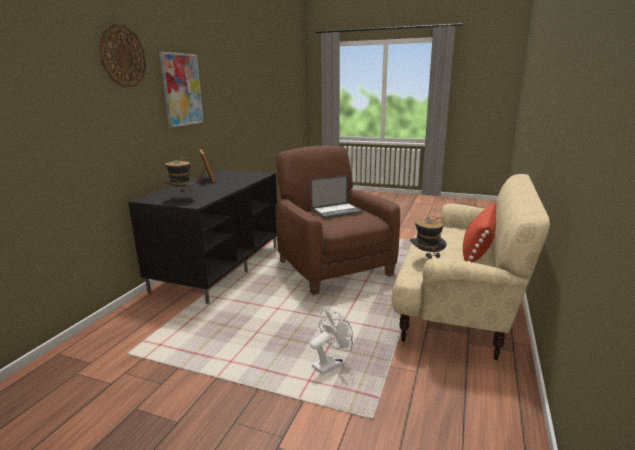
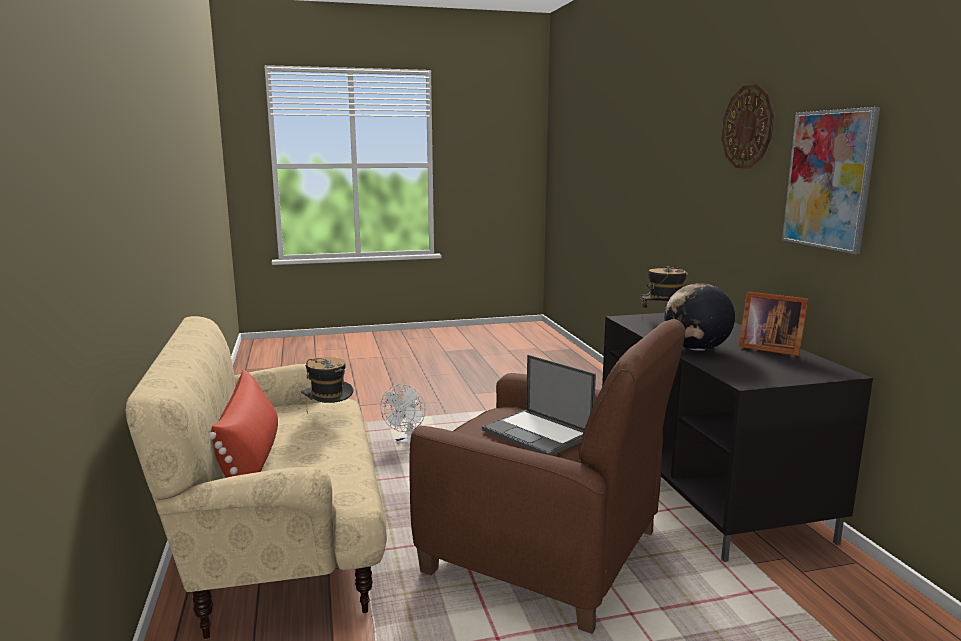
camera: 145 degrees right, 5 degrees down
(233, 184) = (696, 349): none -> globe
(336, 211) = (538, 433): laptop -> laptop turned 75 degrees counterclockwise

